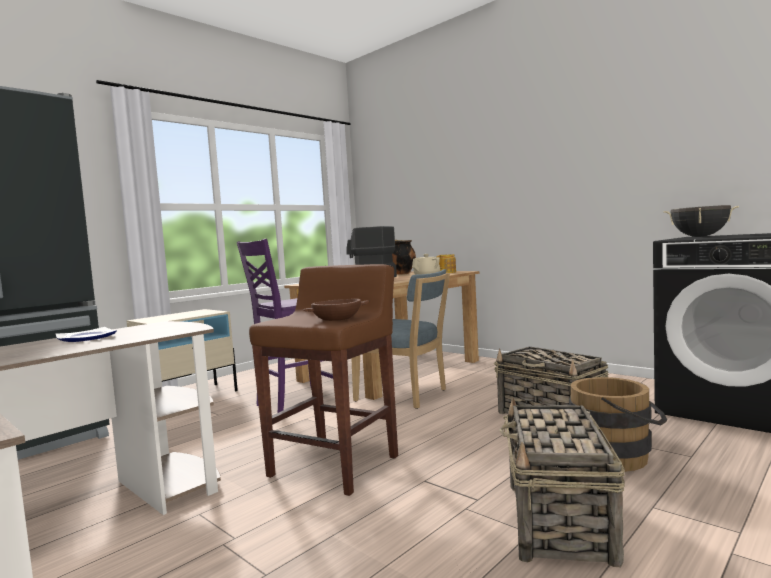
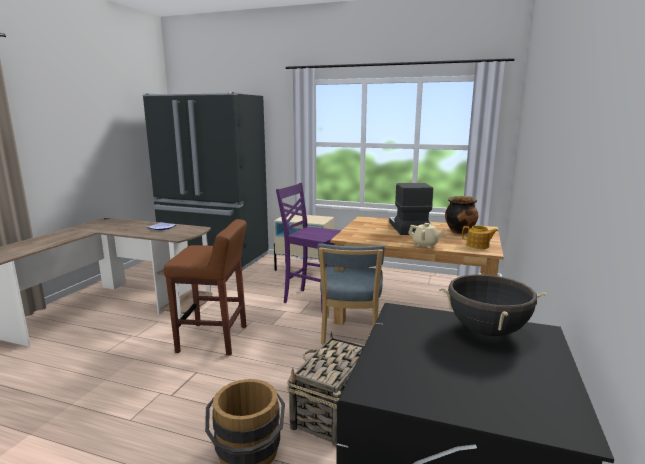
camera: 65 degrees right, 10 degrees up
(337, 319) = (191, 258): brown bowl -> none
(559, 522) = (141, 430): basket -> none

